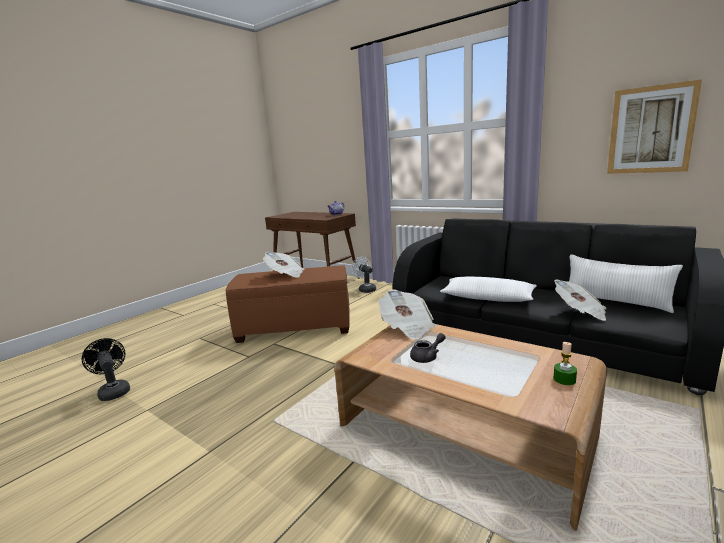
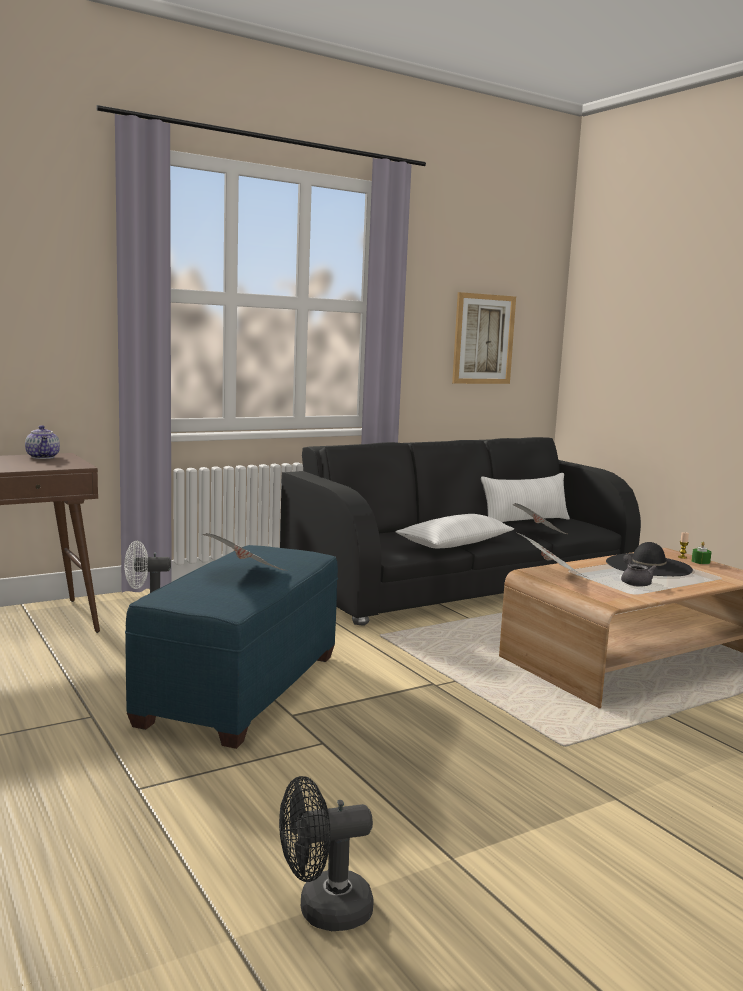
camera: 70 degrees left, 5 degrees down
(295, 327) = (241, 688): brown ottoman -> blue ottoman
(495, 357) = (648, 566): none -> black hat

